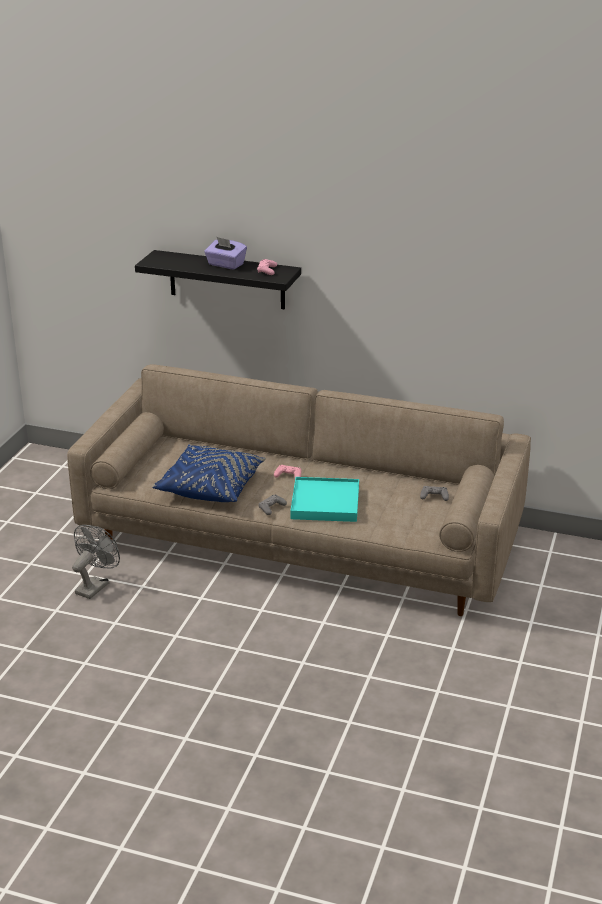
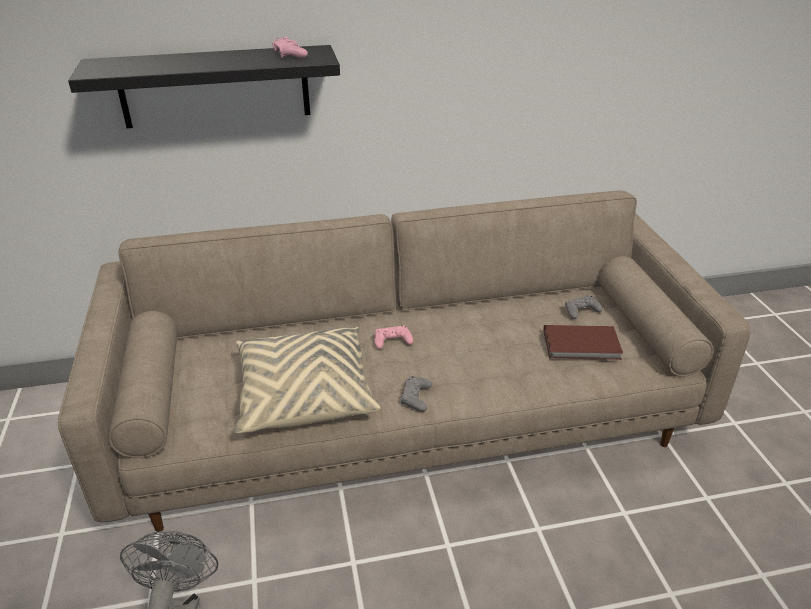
camera: 30 degrees left, 5 degrees up
(211, 487) = (304, 394): blue pillow -> beige pillow
(225, 265) = (219, 57): purple tissue box -> none
(325, 503) = (475, 364): turquoise tray -> none
(407, 515) = (582, 346): none -> brown book

